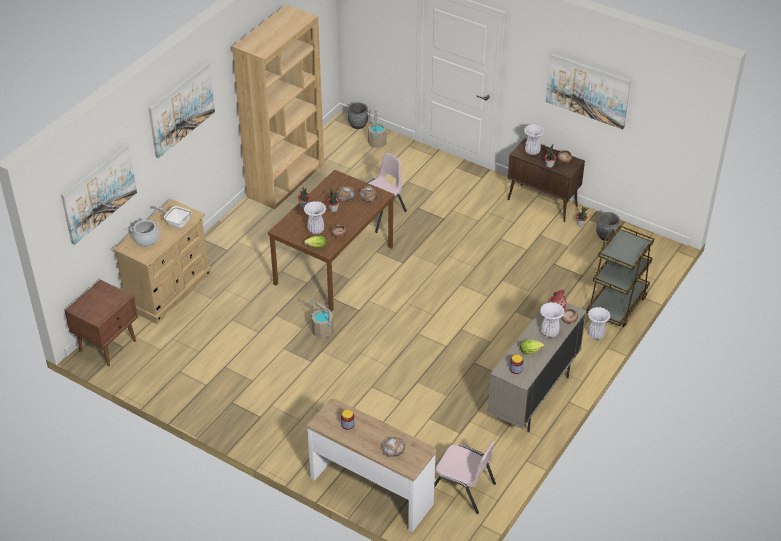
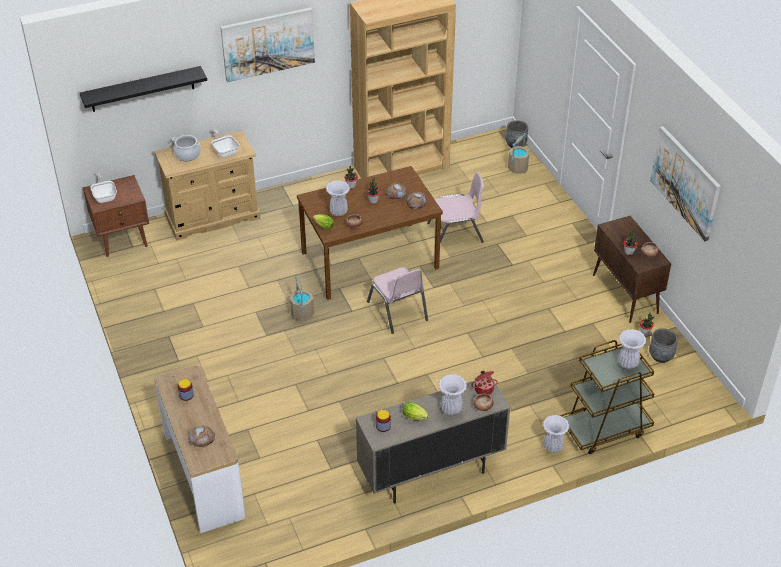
camera: 35 degrees right, 0 degrees up
(94, 309) = (105, 196): none -> frying pan
(98, 193) = (142, 89): picture -> black shelf
(462, 489) = (281, 520): pink chair -> pink chair (397, 311)
(532, 152) = (624, 232): white vase -> white vase (627, 364)

